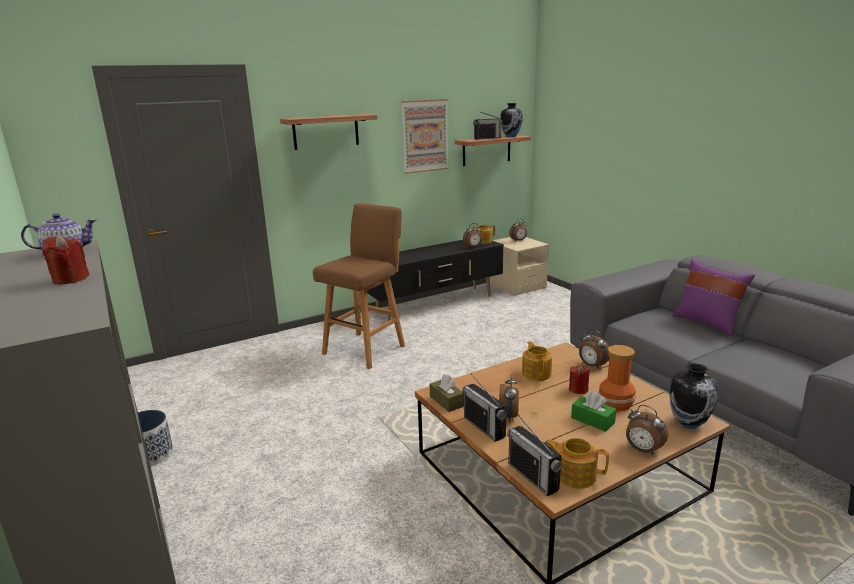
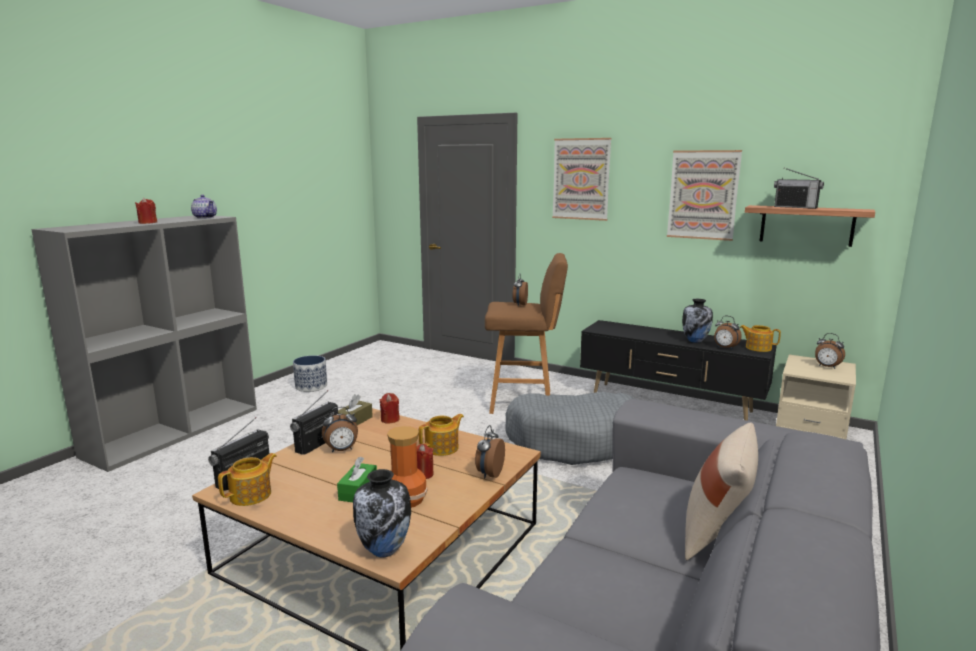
camera: 60 degrees right, 5 degrees down
(326, 131) = (581, 179): shelf -> picture
(458, 350) = (576, 441): none -> grey dog bed
(459, 384) = (390, 419): none -> red candle
(511, 136) = (845, 209): vase -> vase (695, 341)
(574, 475) = (252, 495): teapot -> teapot turned 45 degrees clockwise
(642, 450) = (309, 525): alarm clock -> alarm clock (519, 305)
(707, 323) = (716, 535): purple pillow -> beige pillow

